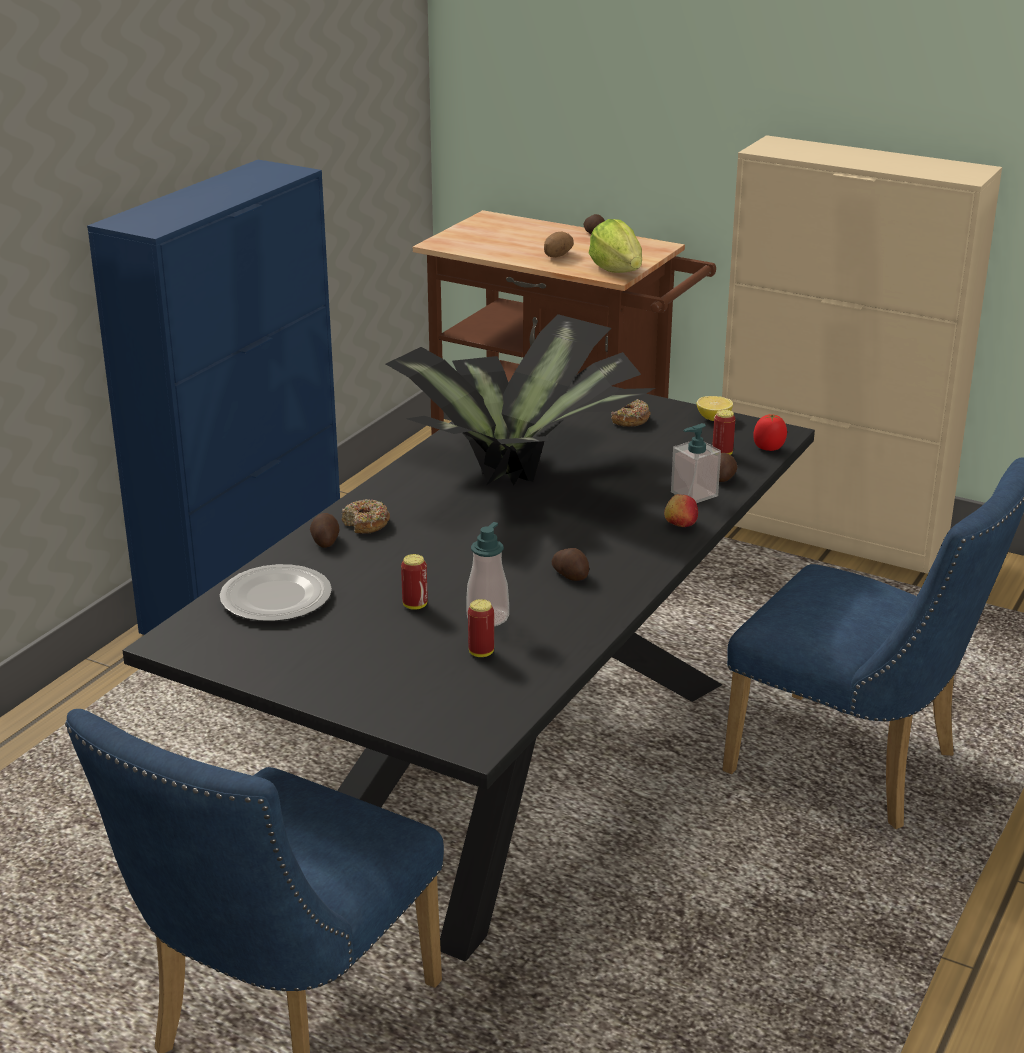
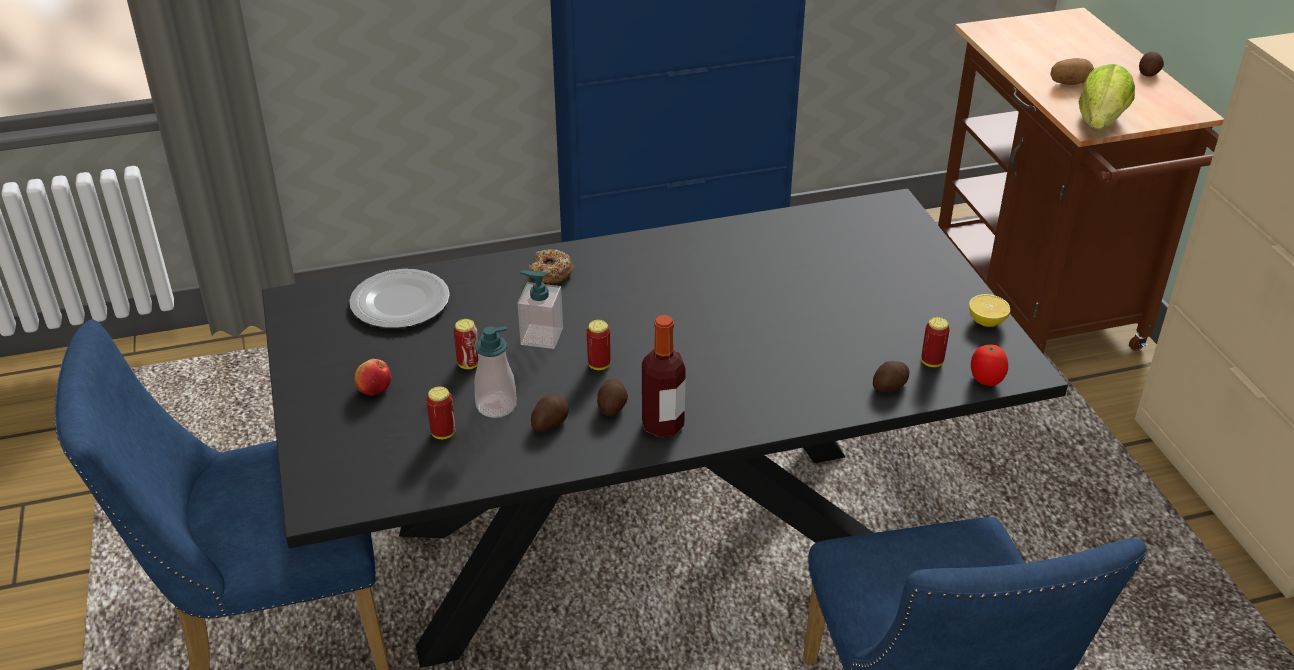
camera: 45 degrees right, 10 degrees up
(325, 541) = (502, 272): potato -> potato (549, 422)
(514, 558) = (599, 365): none -> can
(523, 471) = (737, 288): potted plant -> none
(625, 567) = (663, 425): none -> bottle
(629, 419) = (907, 283): donut -> none
(680, 524) = (775, 411): apple -> apple (374, 389)
(694, 494) = (836, 388): soap dispenser -> soap dispenser (541, 336)

